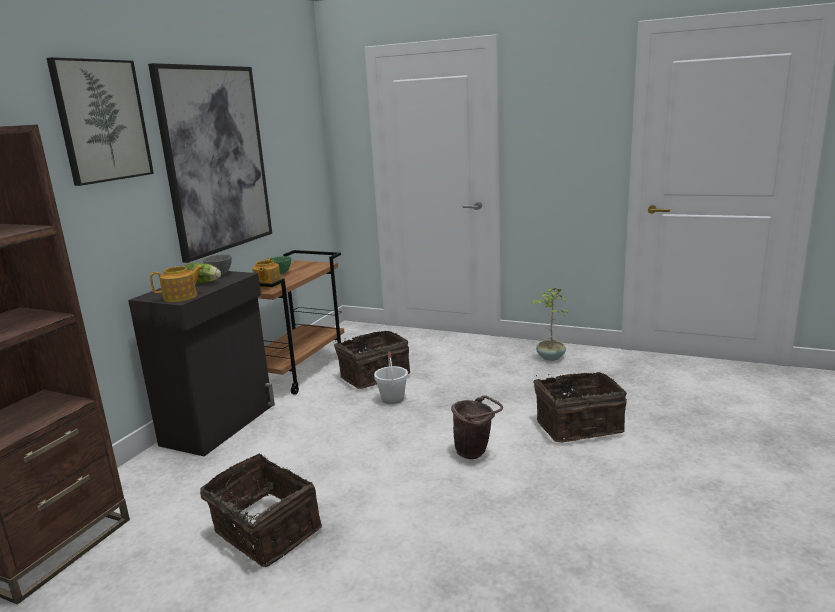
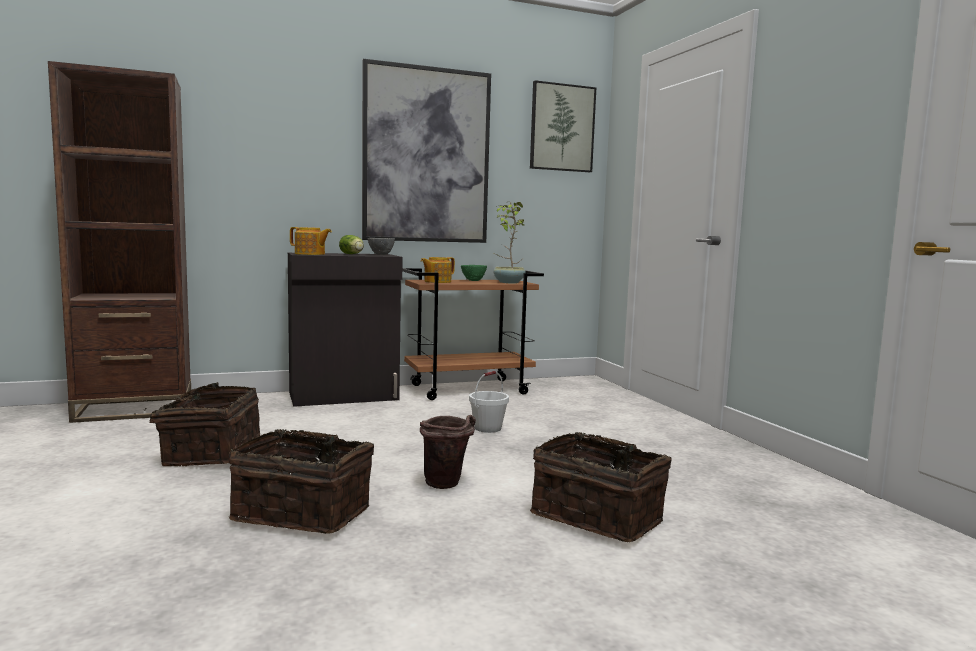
camera: 45 degrees right, 10 degrees down
(102, 121) = (301, 101): picture -> picture (562, 128)
(373, 375) = (516, 411): basket -> basket (304, 512)
(550, 357) = (733, 462): potted plant -> potted plant (508, 282)

